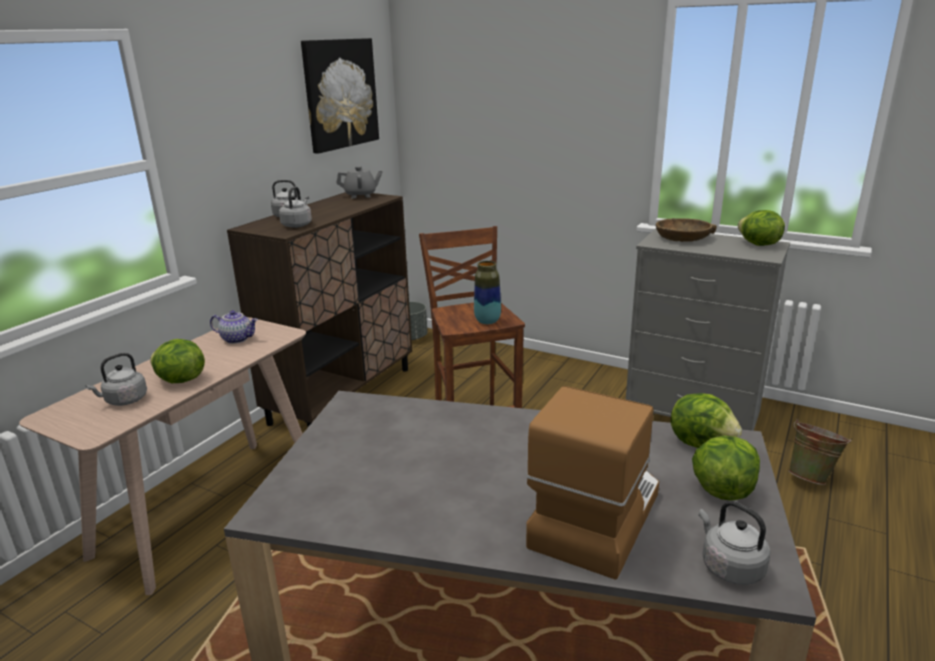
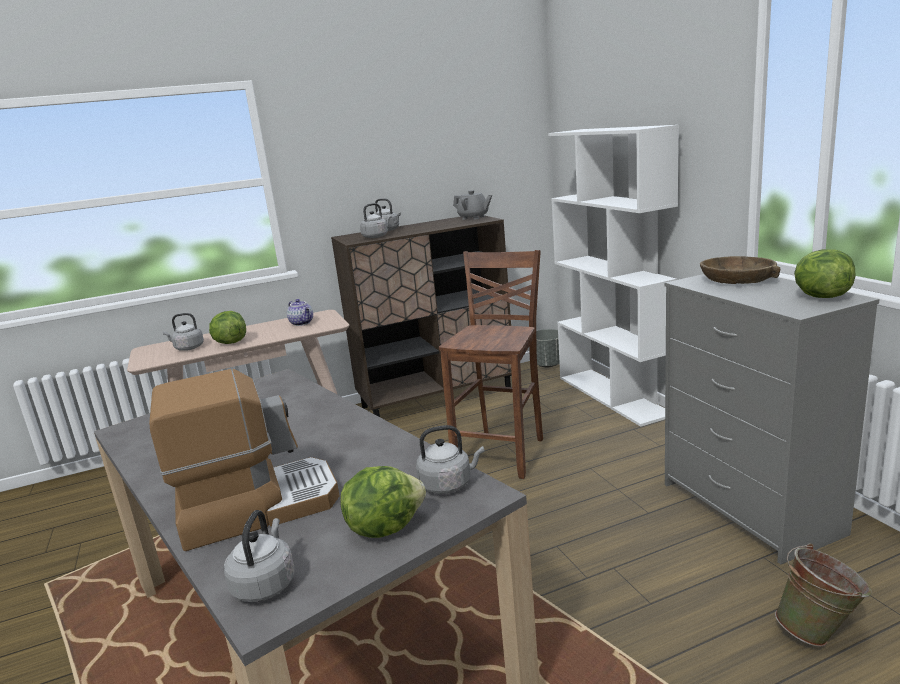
camera: 40 degrees right, 5 degrees down
(340, 94) = (474, 124): picture -> none
(487, 321) = (491, 342): vase -> none
(502, 353) = (614, 395): none -> white bookcase
(701, 443) = (448, 484): lettuce -> grey kettle

